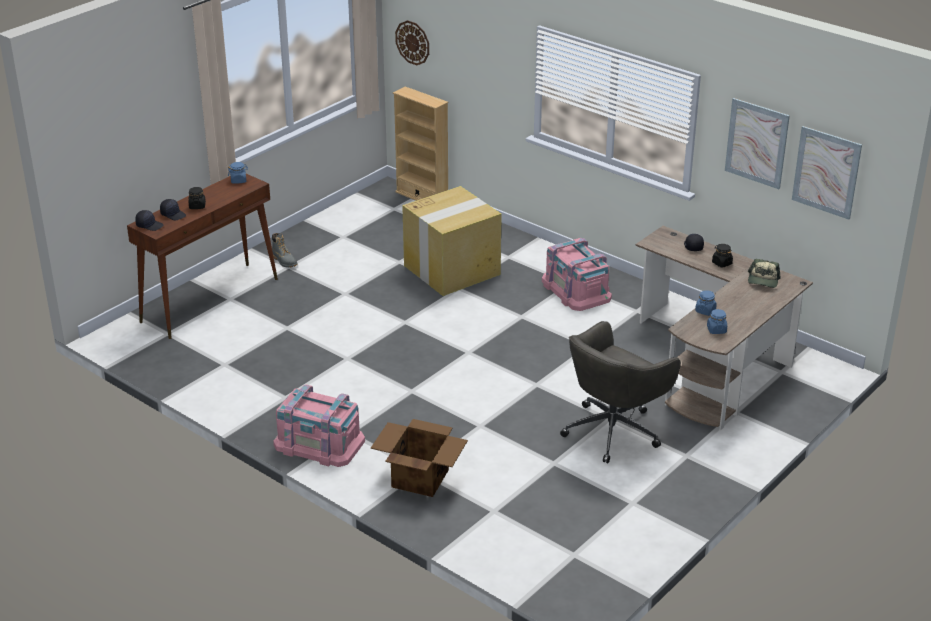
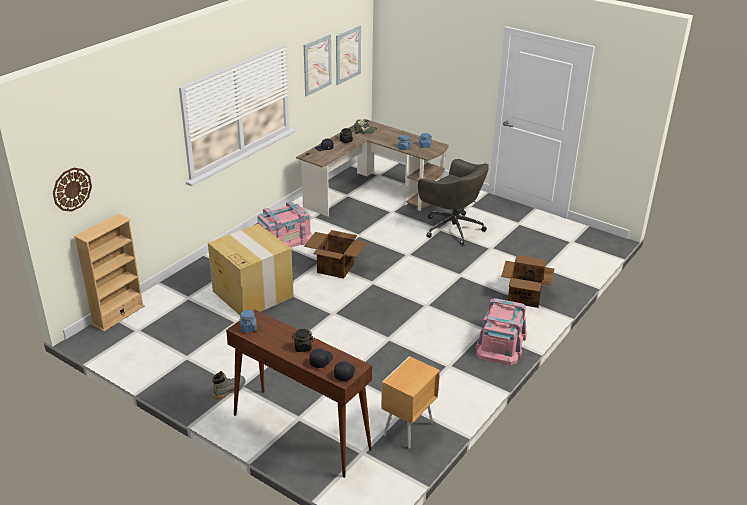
camera: 95 degrees left, 0 degrees up
(189, 361) = (407, 430): none -> brown nightstand
(504, 326) = (336, 268): none -> cardboard box

